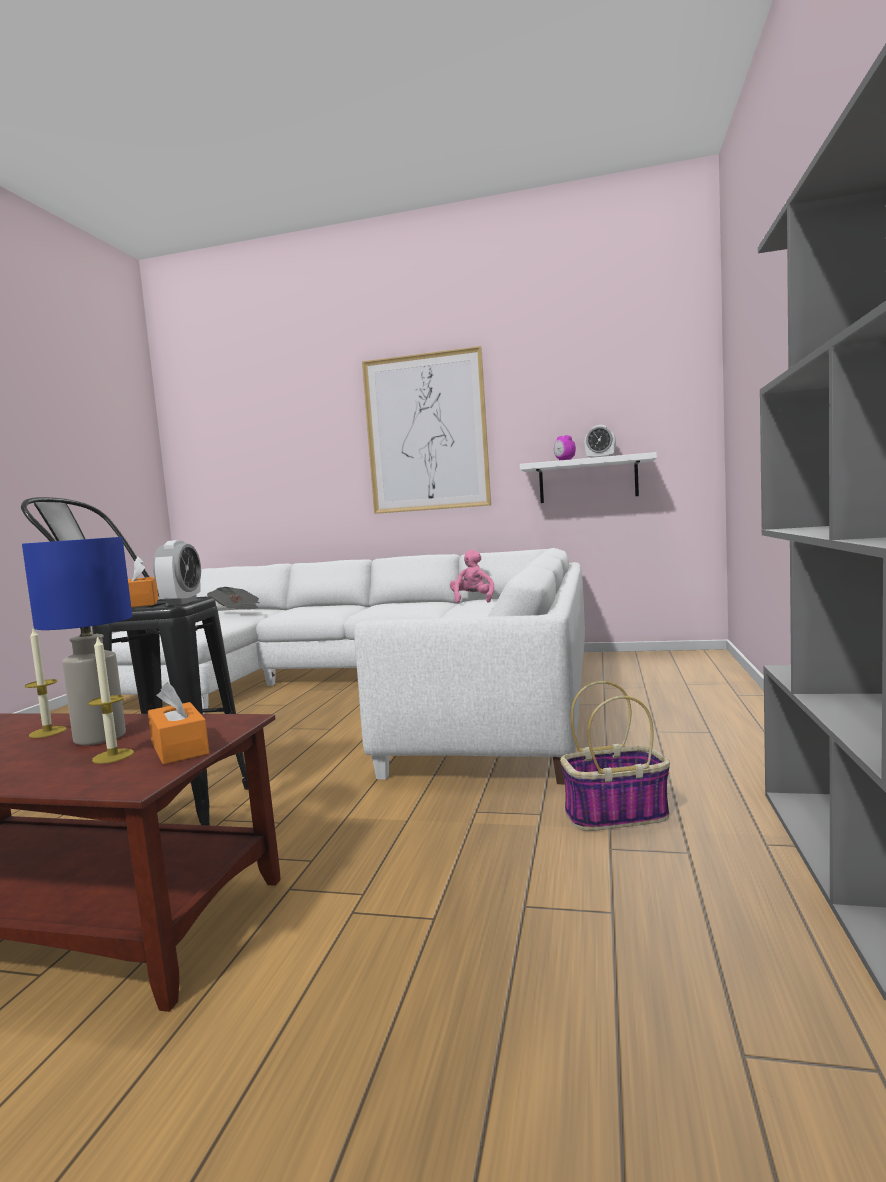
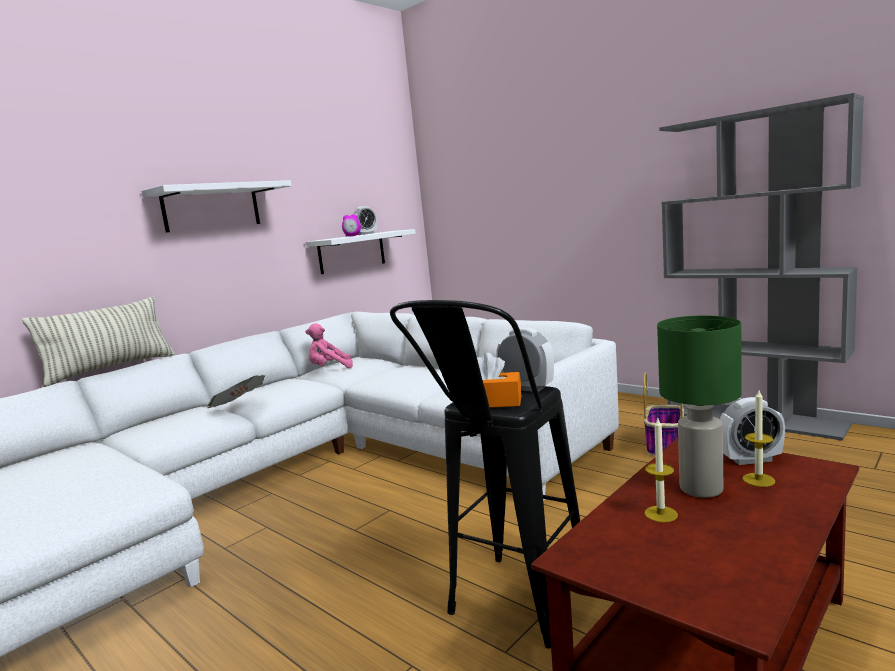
camera: 60 degrees left, 5 degrees up
(98, 738) = (701, 489): blue table lamp -> green table lamp
(179, 748) = (751, 459): orange tissue box -> alarm clock
(237, 613) = (86, 458): newspaper -> newspaper (239, 407)
(318, 561) = (111, 369): none -> pillow
(426, 433) = (211, 208): picture -> white shelf
(473, 600) = (329, 369): pink plush toy -> pink plush toy turned 45 degrees counterclockwise

